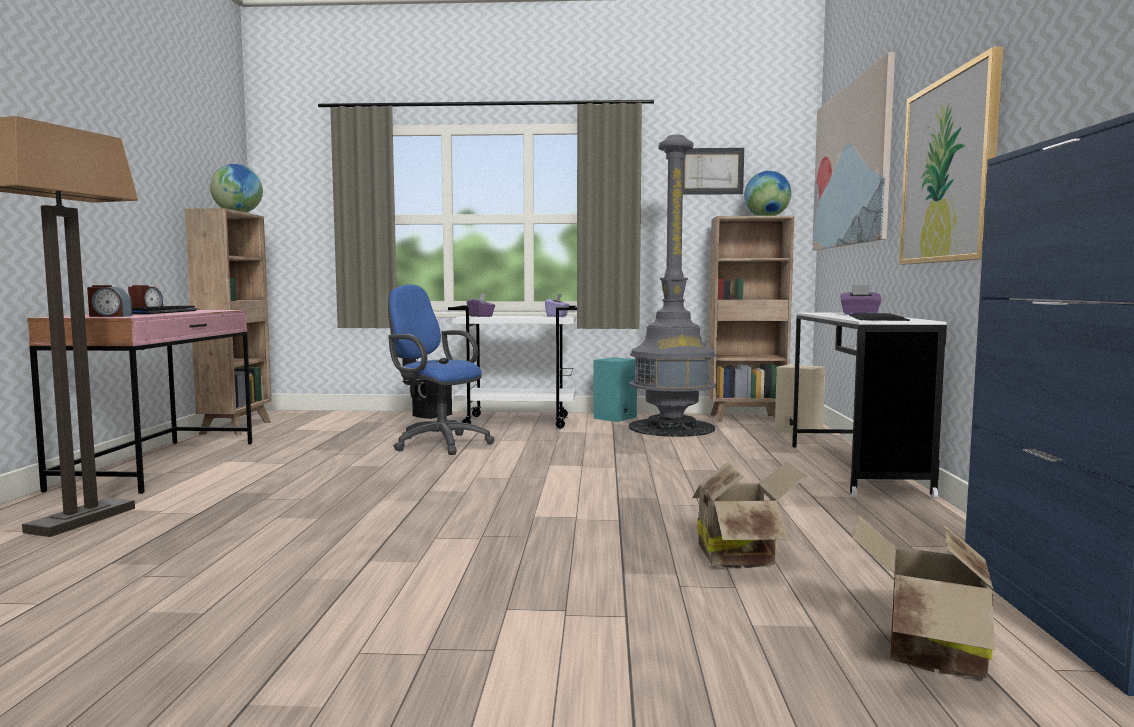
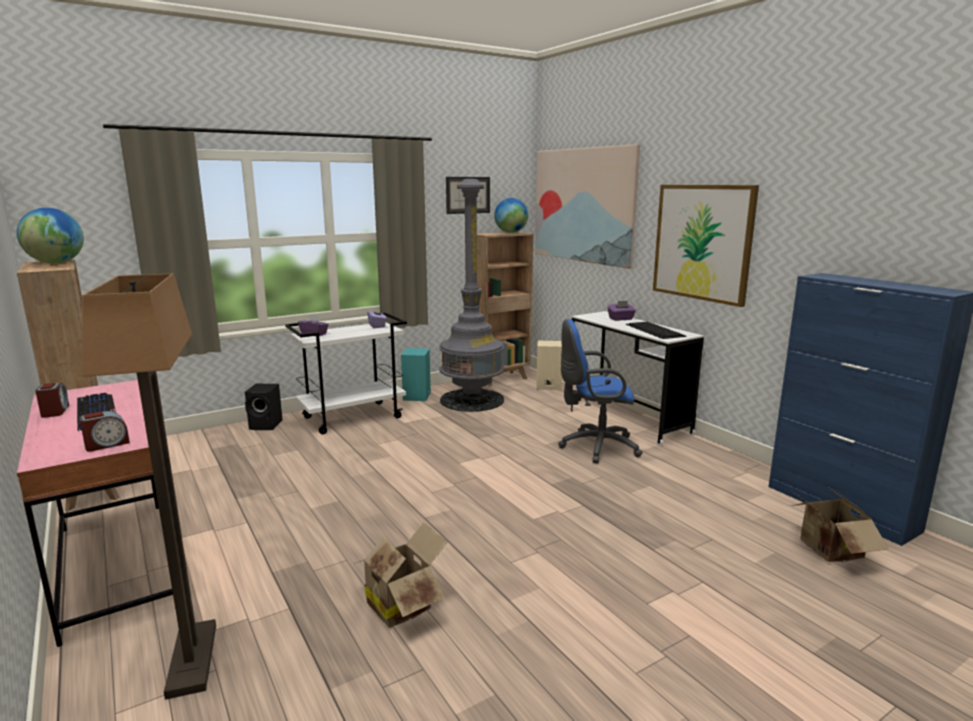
camera: 35 degrees left, 10 degrees up
(437, 443) = (335, 460): blue office chair -> blue office chair (595, 447)
(741, 556) = (681, 513): cardboard box -> cardboard box (402, 604)

